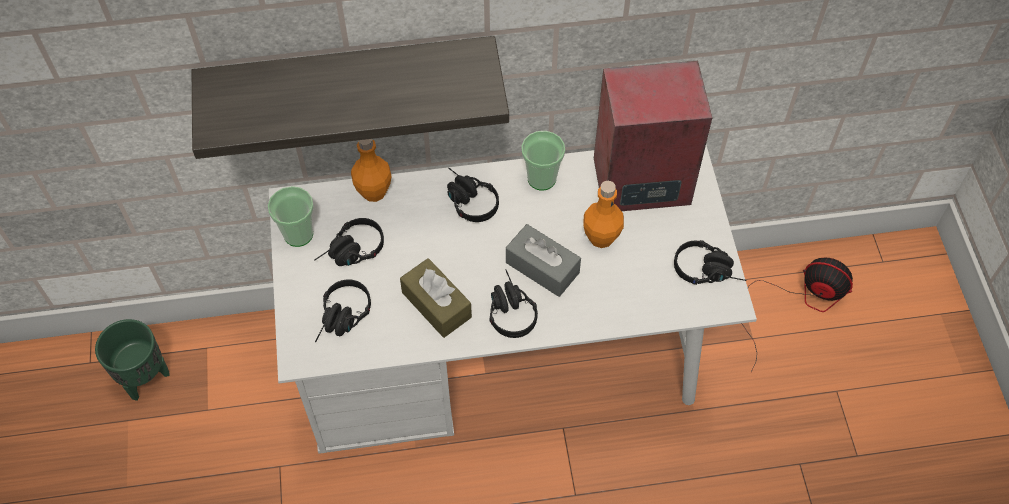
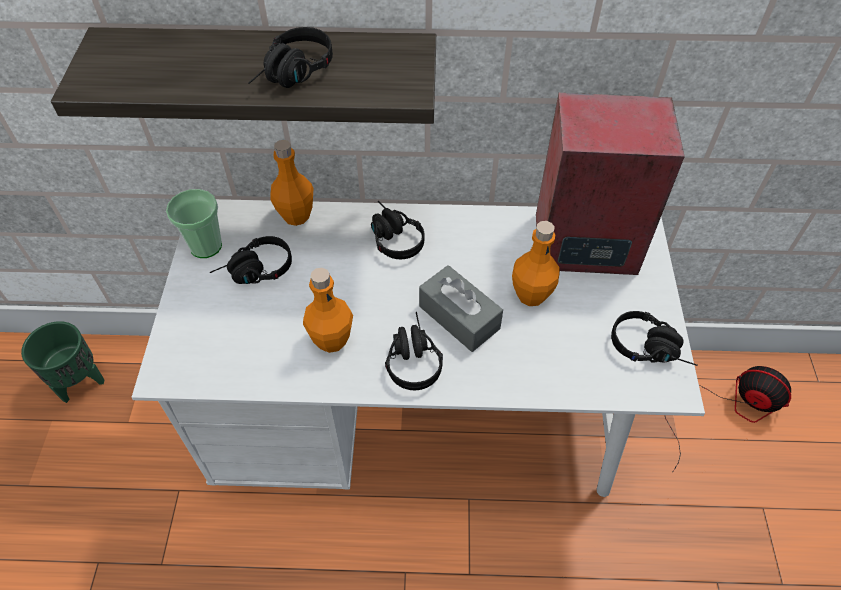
camera: 10 degrees right, 5 degrees down
(342, 320) = (224, 340): black headphones -> black headphones (293, 75)
(436, 305) = (331, 340): brown tissue box -> orange bottle
(541, 178) = (476, 226): cup -> none

